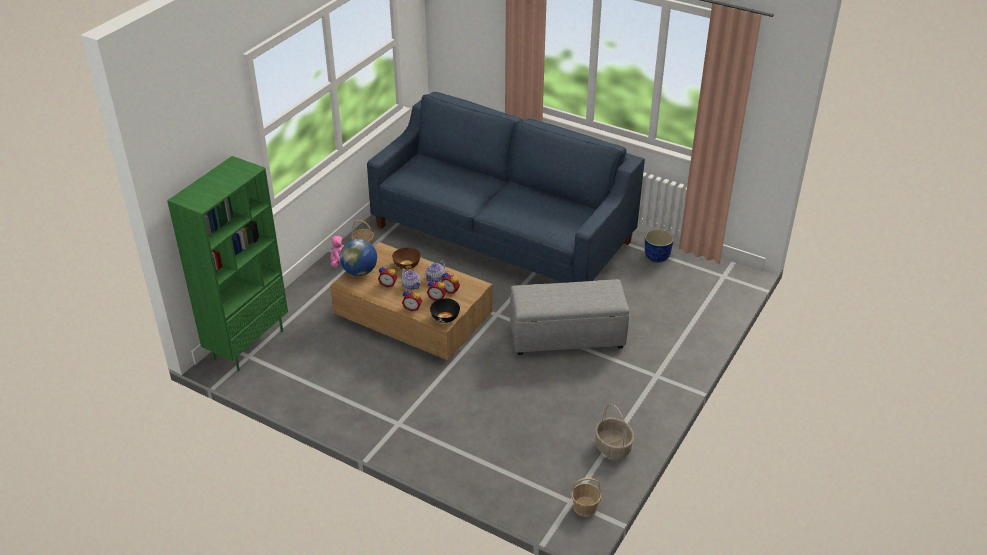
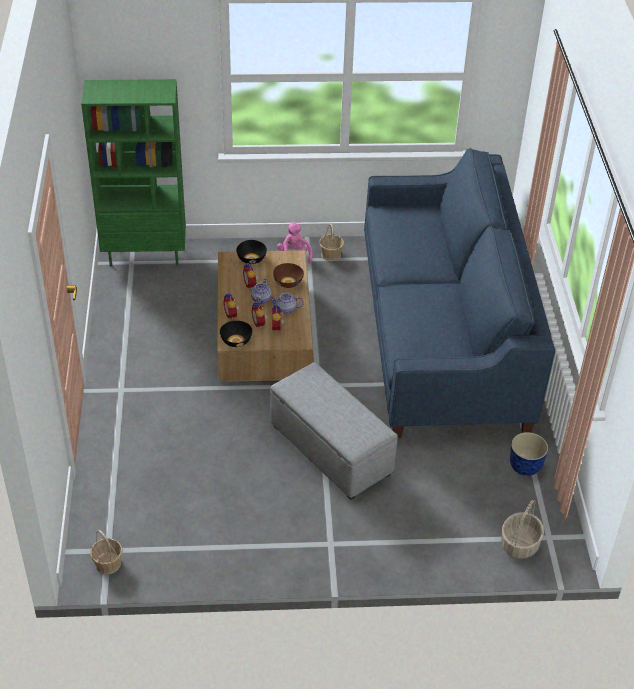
camera: 55 degrees right, 5 degrees up
(360, 271) = (251, 259): globe -> black bowl
(612, 447) = (201, 551): basket -> basket (519, 544)

